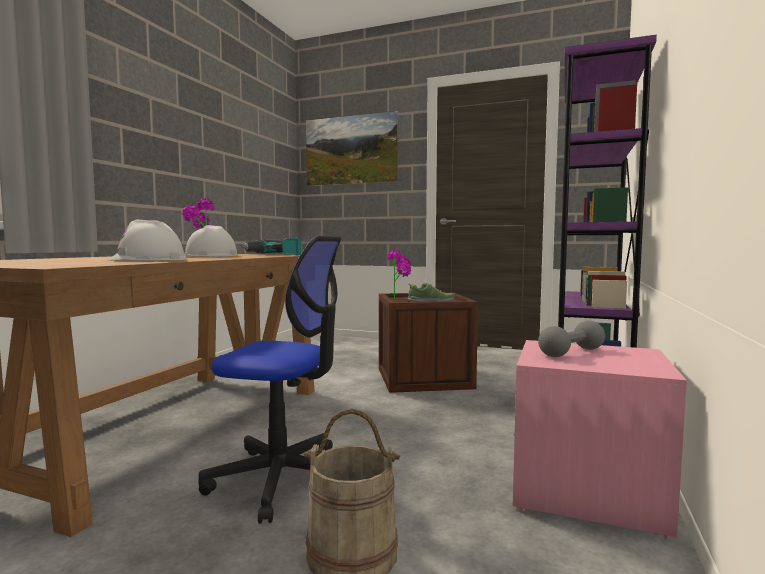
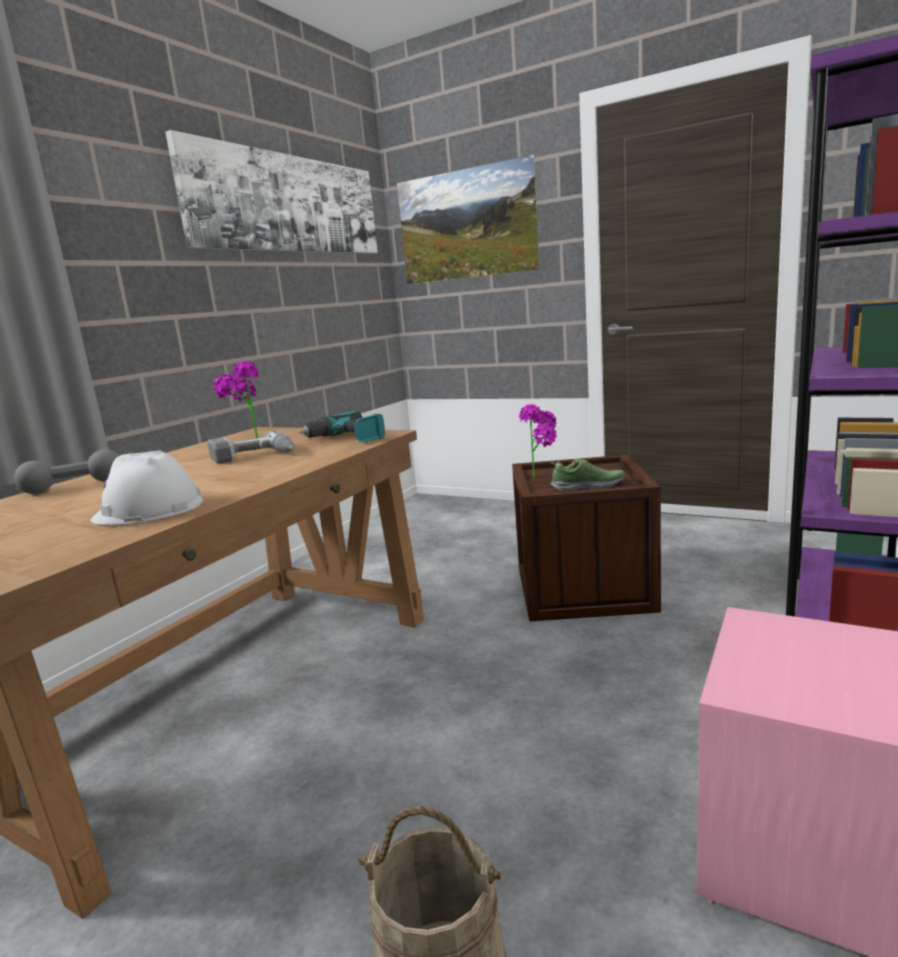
camera: 10 degrees right, 10 degrees up
(210, 256) = (254, 457): white hard hat -> power drill
(236, 117) = (288, 204): none -> picture
(282, 478) = (362, 809): office chair -> none
(571, 353) = (802, 657): grey dumbbell -> grey dumbbell (74, 487)

